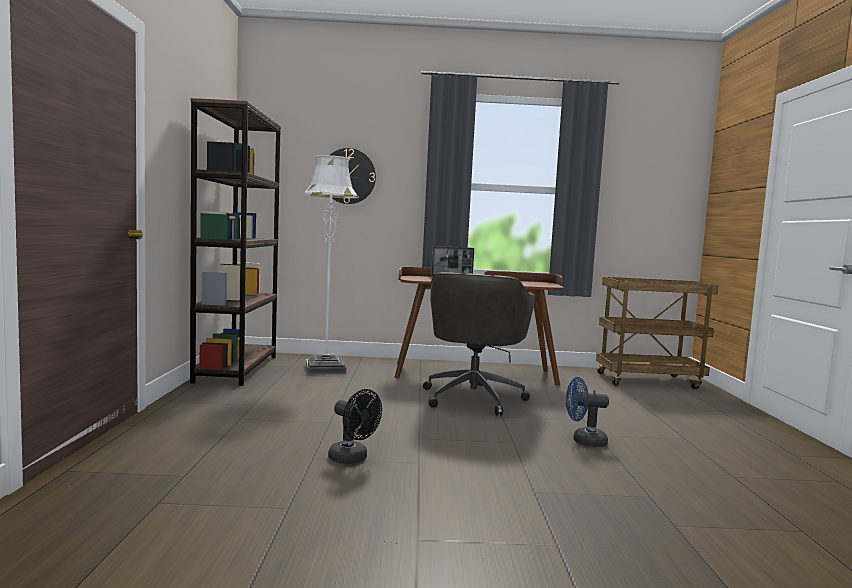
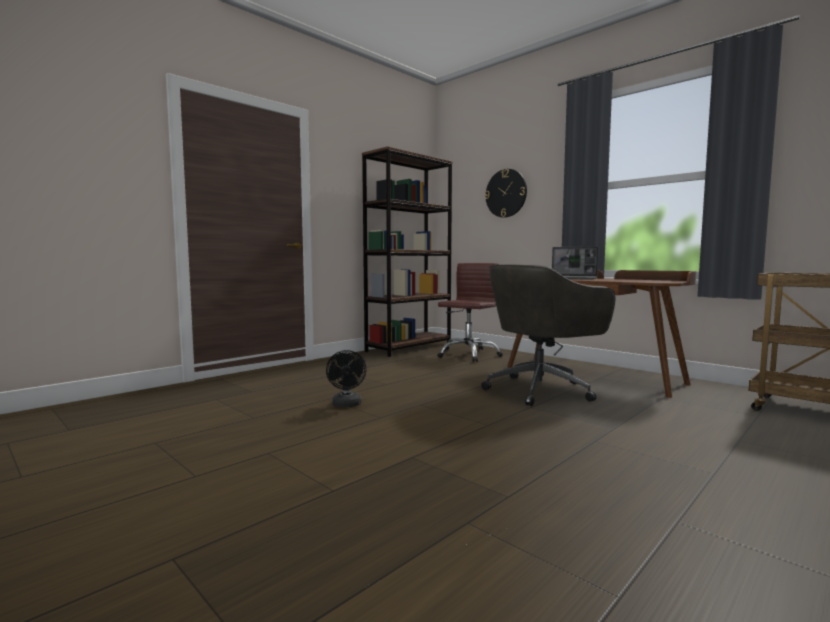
camera: 45 degrees right, 0 degrees up
(326, 368) = (468, 355): white floor lamp -> brown office chair
(583, 441) = (562, 441): blue fan -> none

